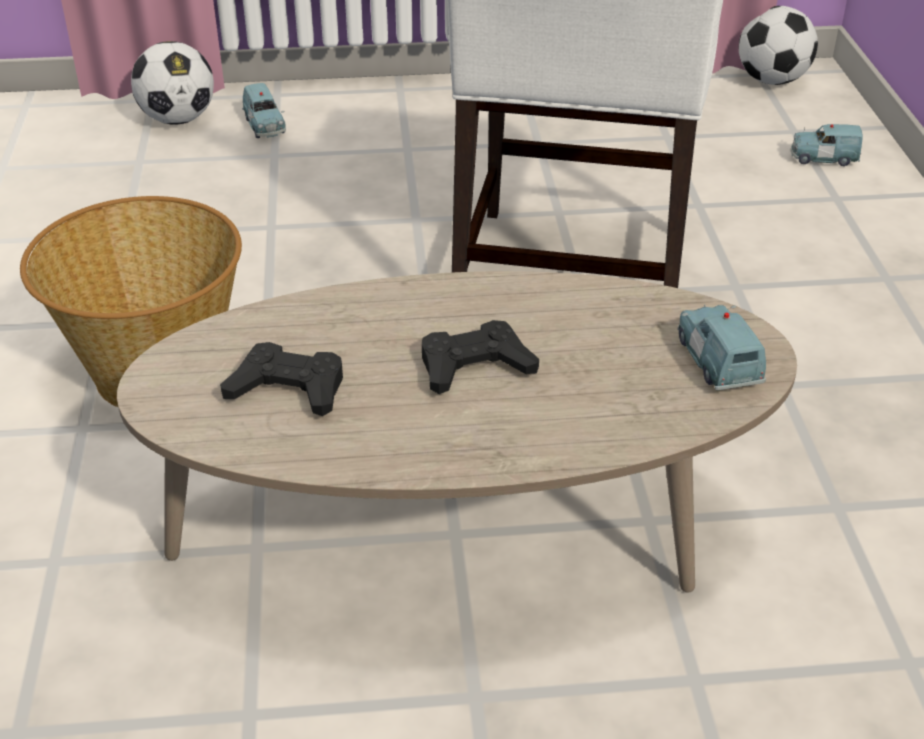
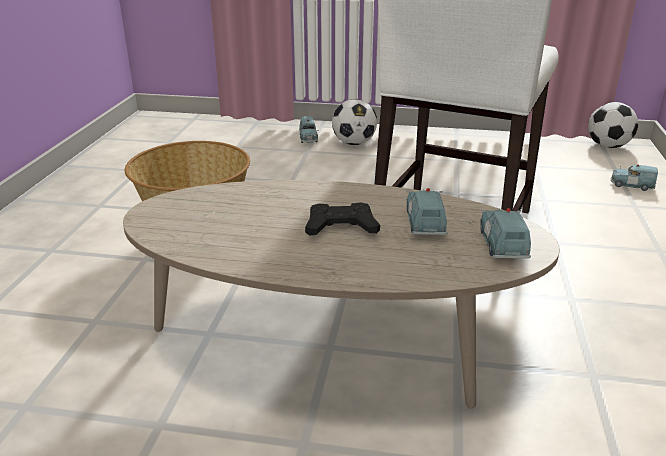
camera: 15 degrees right, 10 degrees down
(178, 119) = (265, 131): football -> football (354, 143)
(288, 388) = (223, 222): black game controller -> none
(596, 339) = (425, 223): none -> blue toy car

